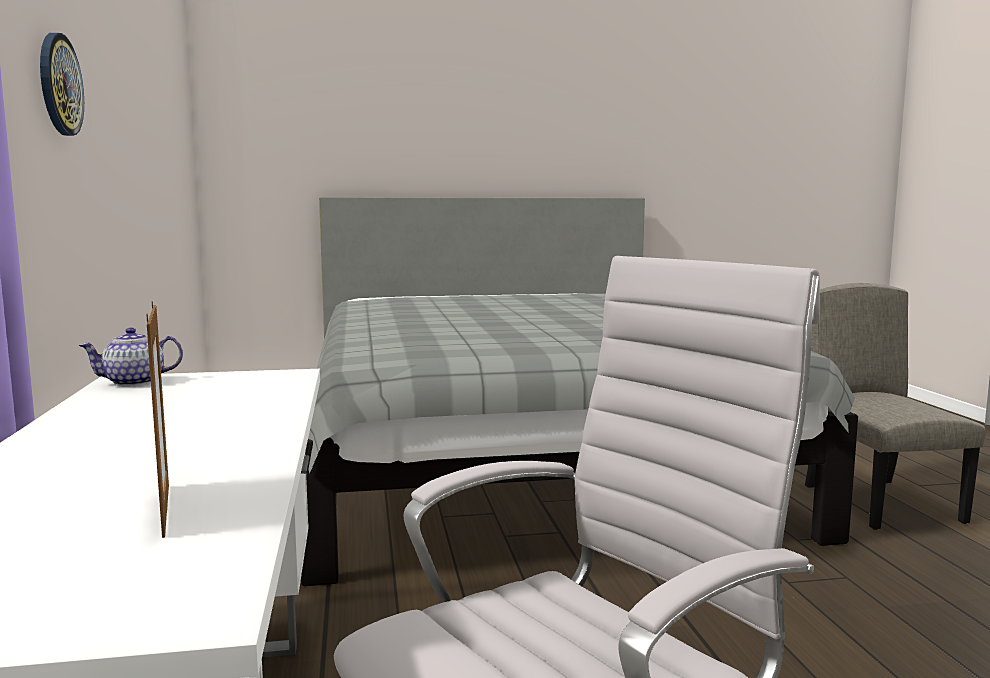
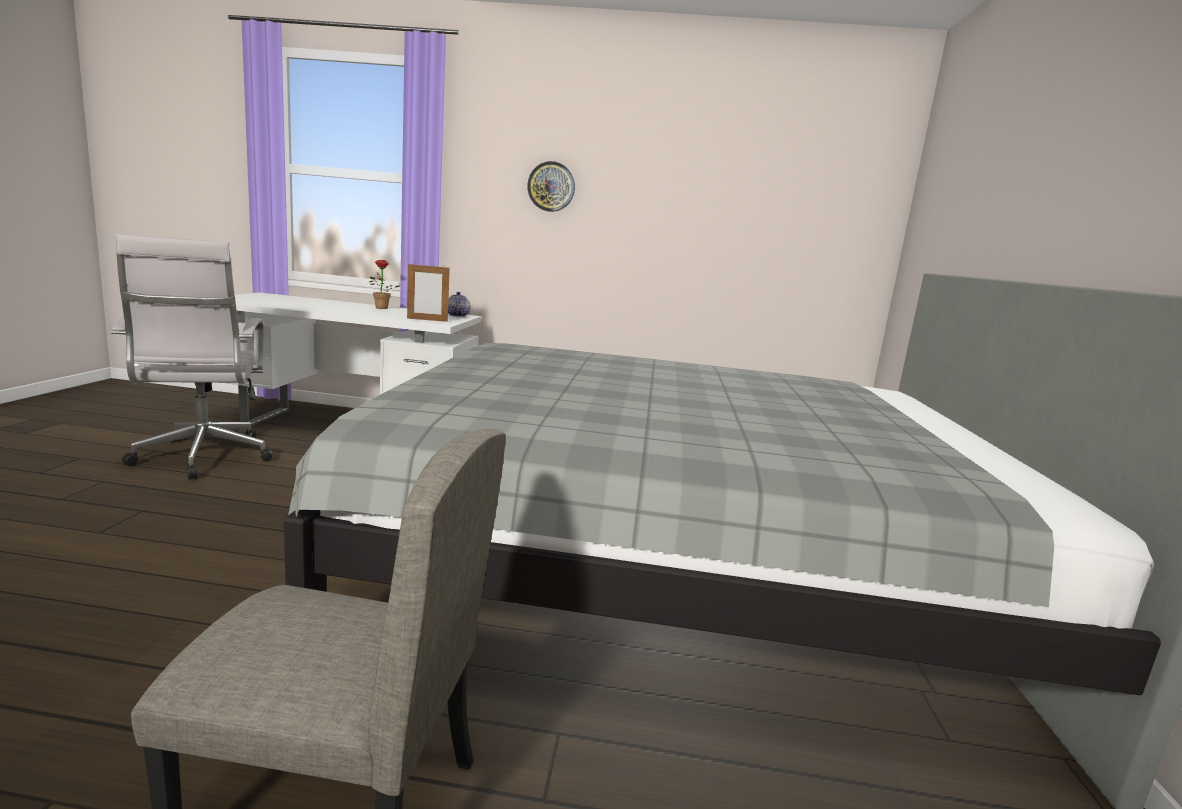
camera: 105 degrees right, 5 degrees up
(98, 429) = (381, 308): none -> potted plant
(165, 509) = (282, 303): picture frame -> picture frame (427, 320)

